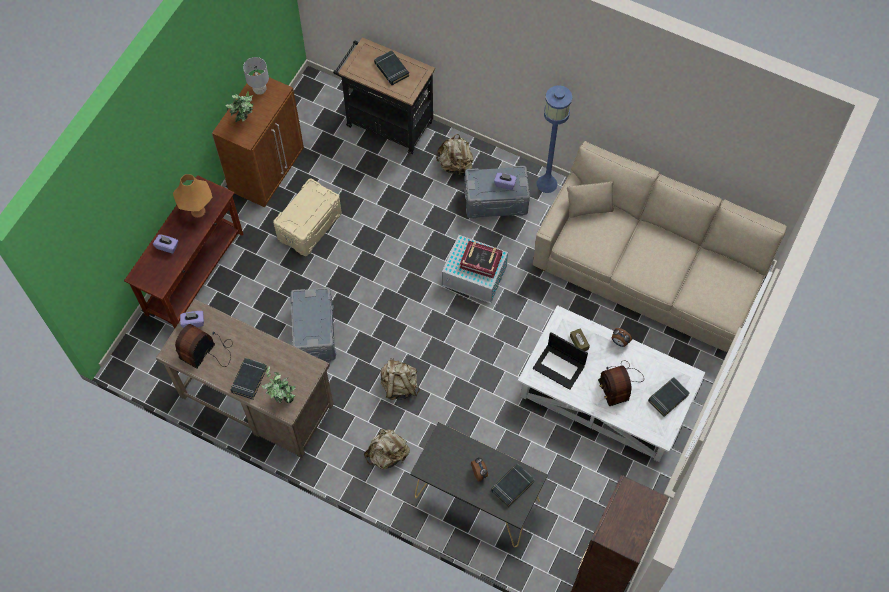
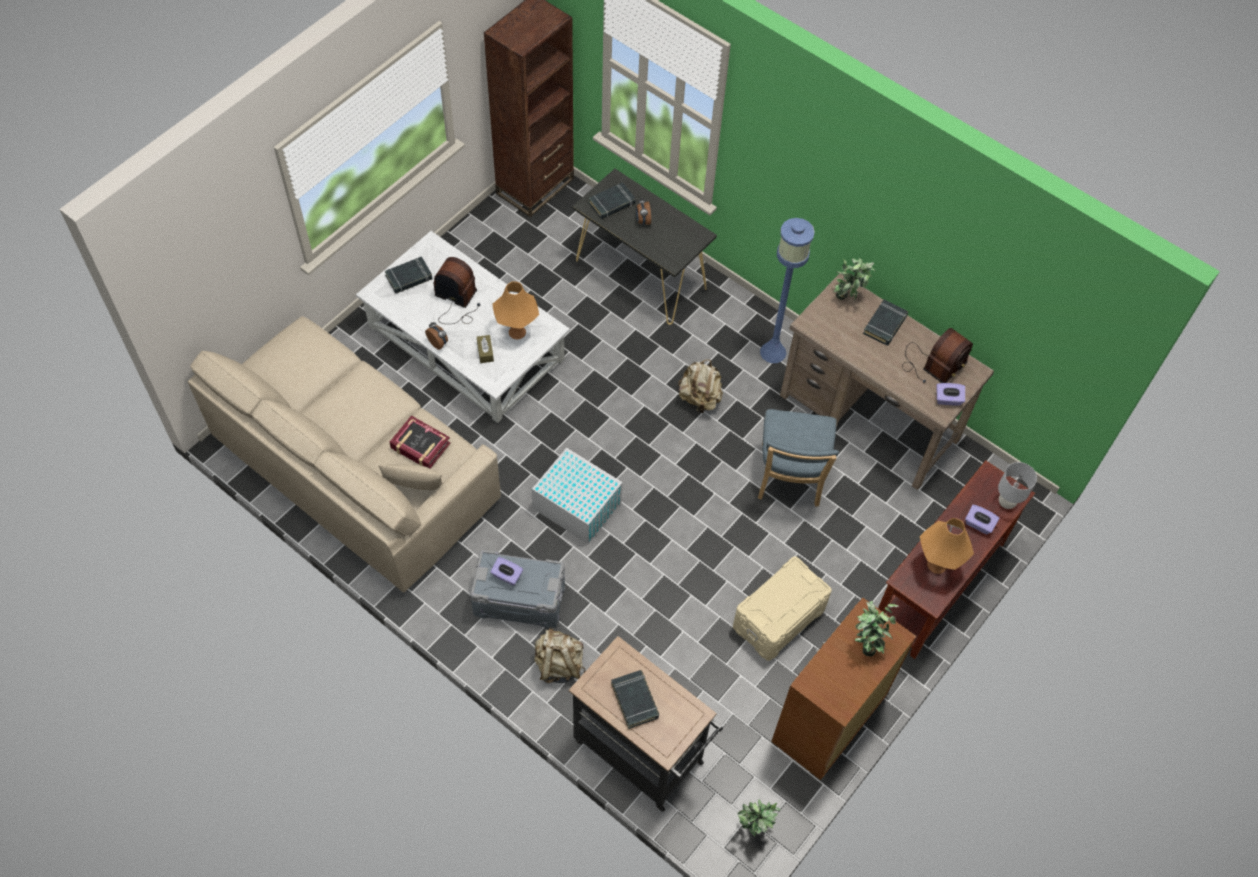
camera: 170 degrees left, 5 degrees down
(259, 90) = (841, 691): grey table lamp -> grey table lamp (1007, 503)
(307, 98) = (754, 827): none -> potted plant
(315, 332) = (789, 478): grey storage box -> blue chair
(387, 455) = (727, 332): beige backpack -> none
(481, 261) = (569, 484): book -> book (420, 446)
(547, 183) = (441, 609): blue floor lamp -> blue floor lamp (772, 352)
(559, 366) = (517, 332): laptop -> orange table lamp
(618, 383) = (457, 302): radio -> radio turned 60 degrees counterclockwise

